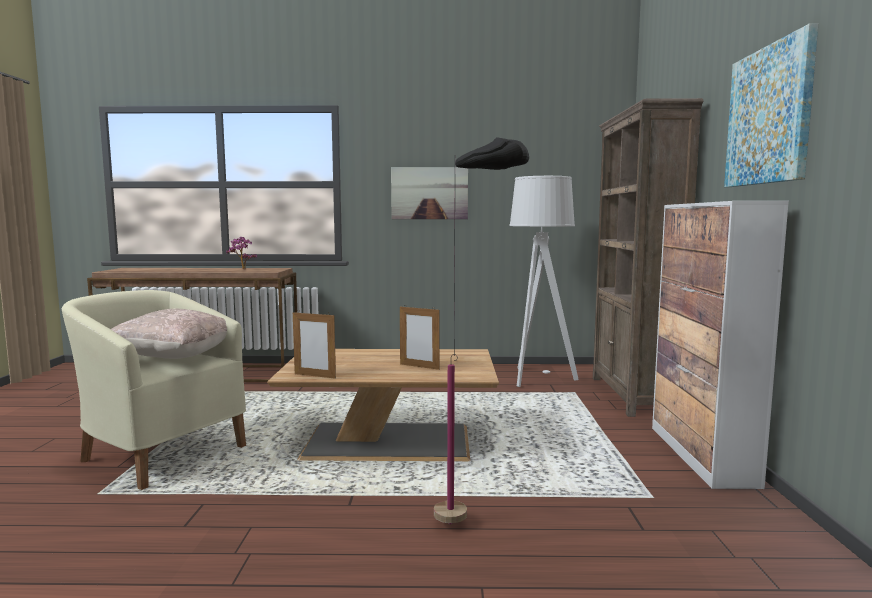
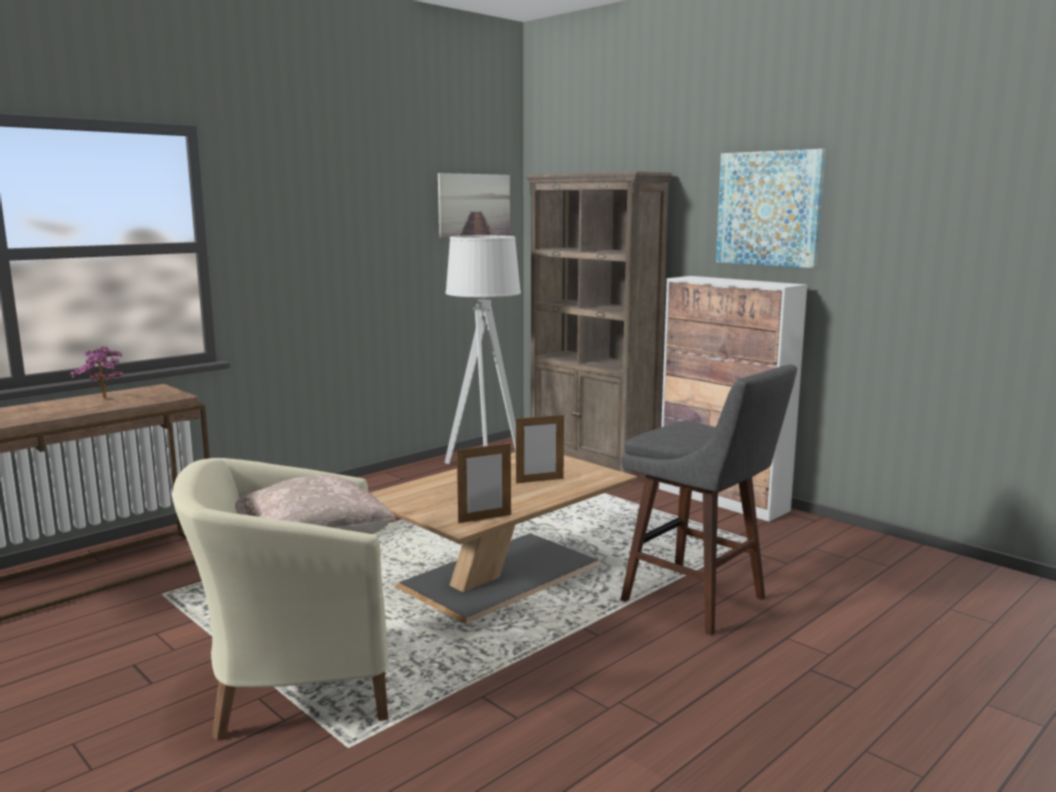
camera: 45 degrees left, 5 degrees up
(429, 193) = (326, 254): picture -> picture (474, 205)
(477, 520) = (699, 601): black floor lamp -> grey stool

